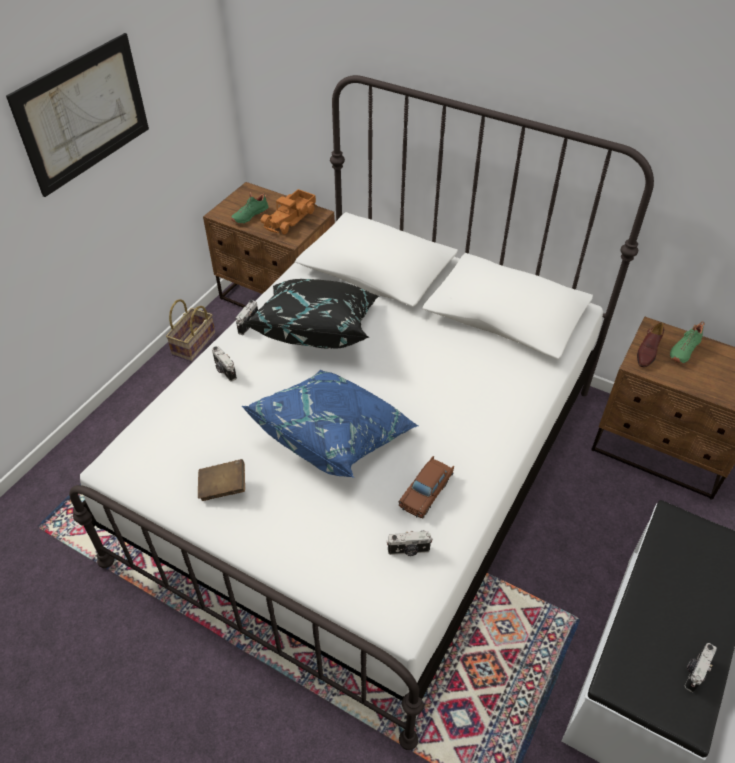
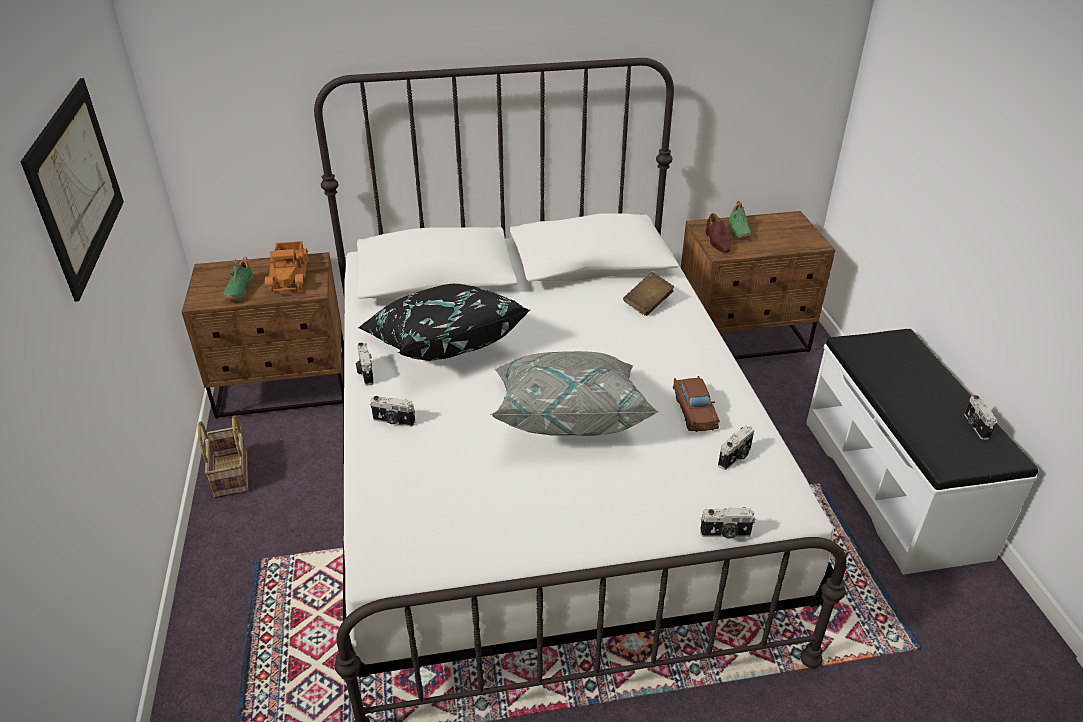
camera: 40 degrees left, 10 degrees down
(223, 487) = (521, 511): brown book -> brown book (648, 303)
(325, 602) = (725, 534): none -> camera
(334, 436) = (568, 414): blue pillow -> grey pillow

